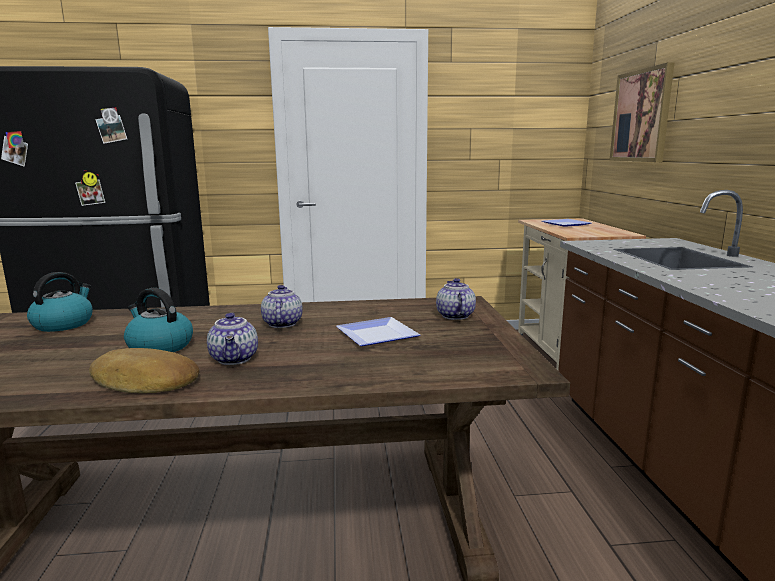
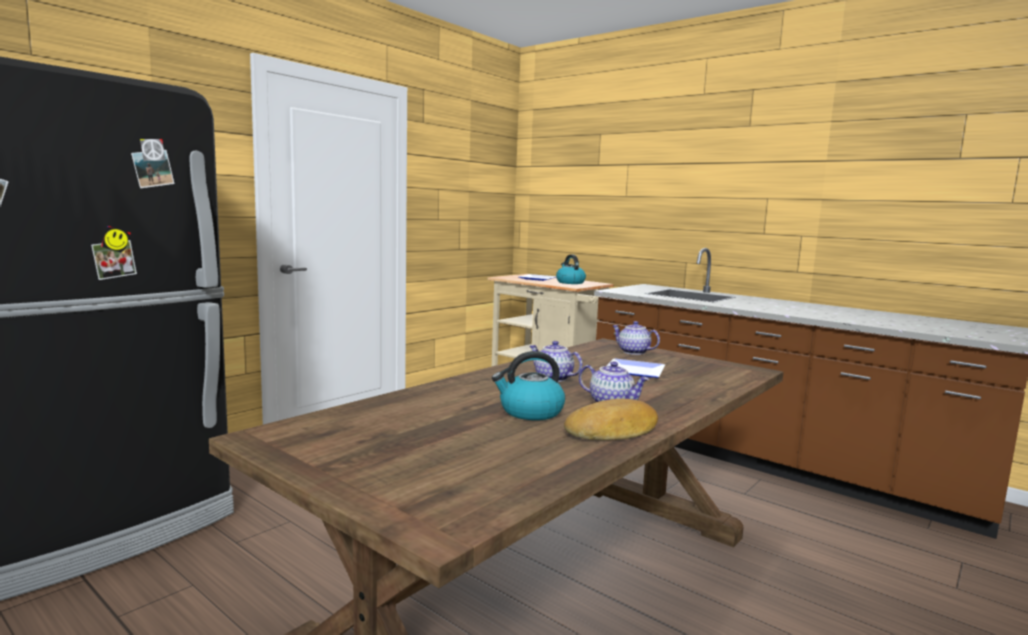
camera: 45 degrees left, 5 degrees down
(63, 324) = (363, 422): kettle -> kettle (570, 282)
(641, 116) = (590, 190): picture -> none

